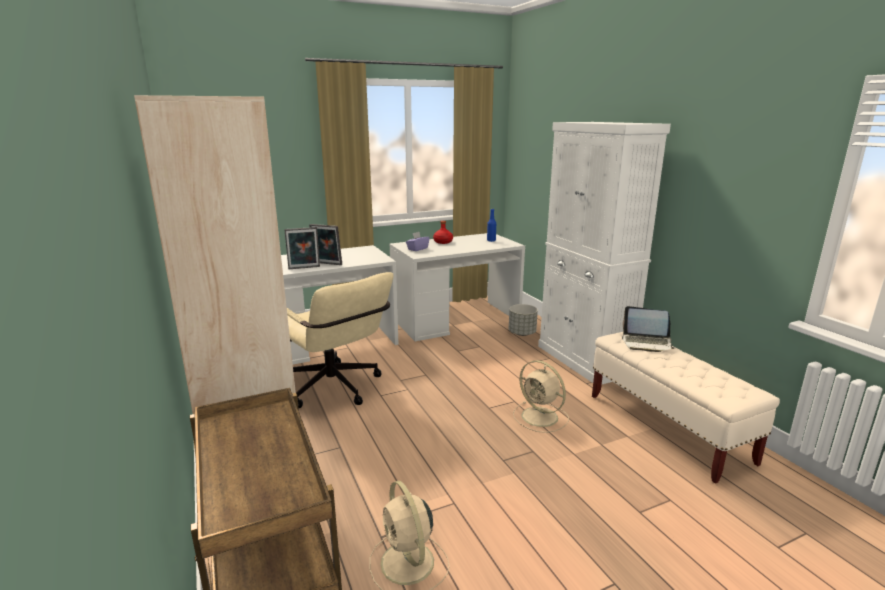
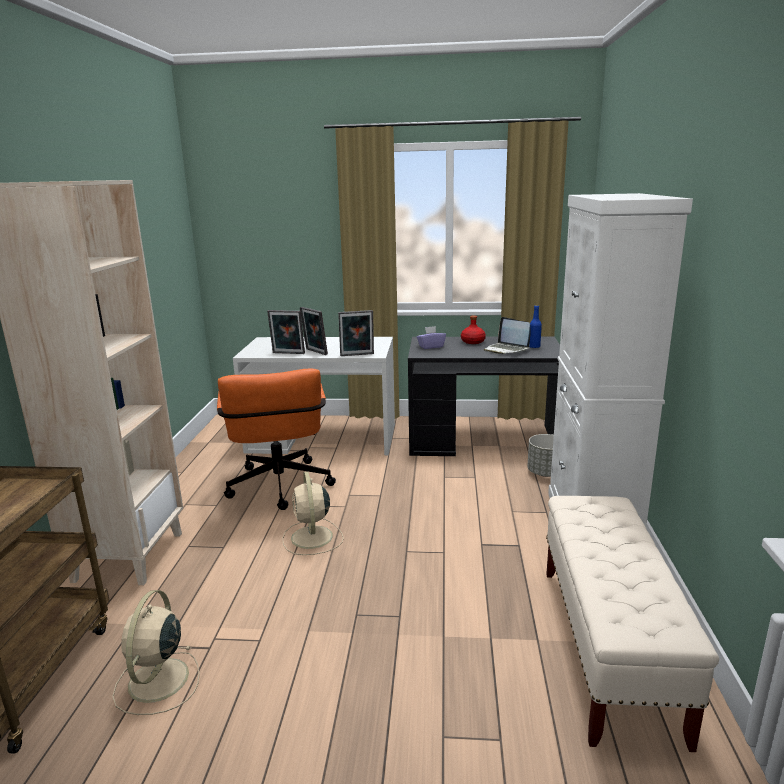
camera: 30 degrees right, 0 degrees up
(337, 390) = (280, 489): beige office chair -> orange office chair
(369, 262) = (357, 355): none -> picture frame
(456, 319) = (482, 440): white desk -> black desk
(541, 417) = (453, 580): beige fan -> beige fan (312, 538)
(647, 343) = (607, 519): laptop -> laptop (506, 350)

